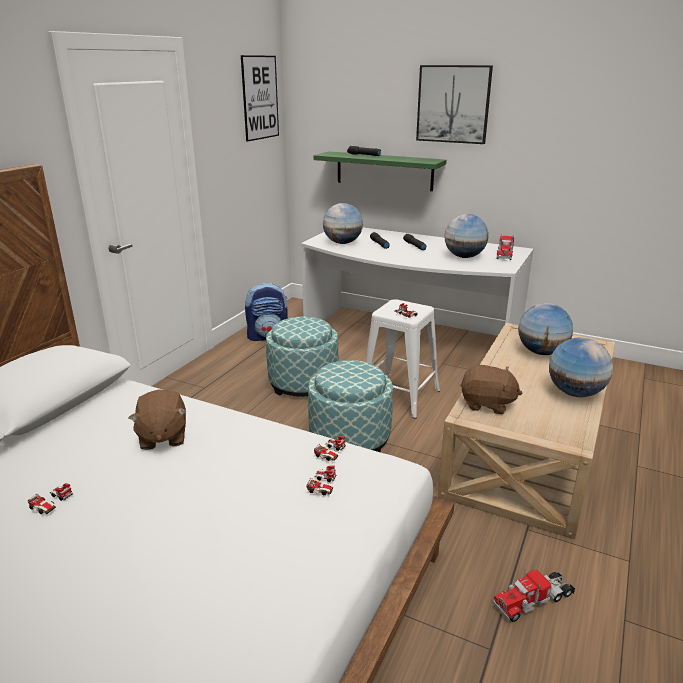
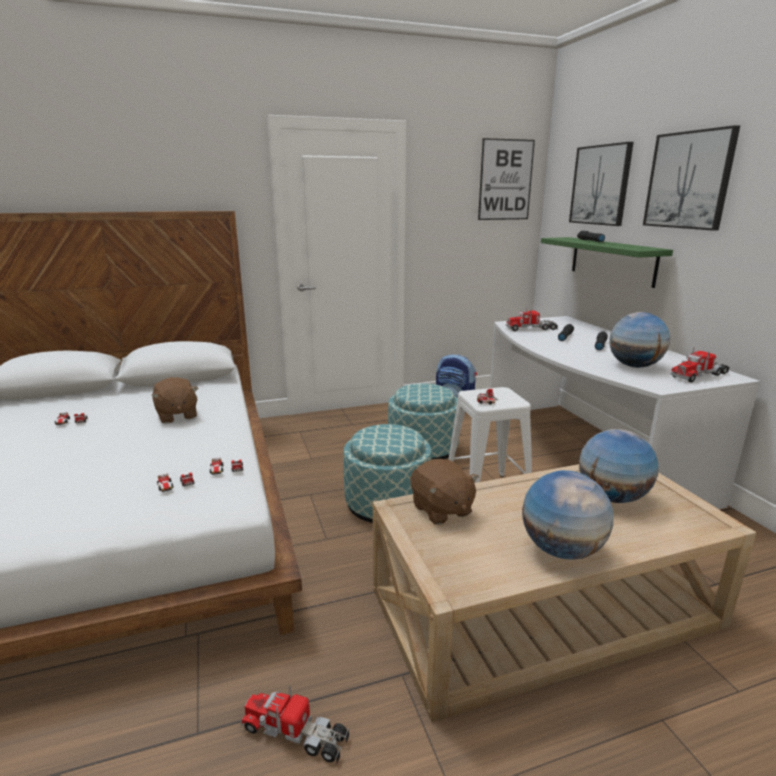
camera: 45 degrees right, 5 degrees down
(162, 437) = (176, 415): brown plush toy -> brown plush toy turned 60 degrees counterclockwise
(343, 243) = (531, 329): globe -> toy truck
(360, 104) = (600, 185): none -> picture

